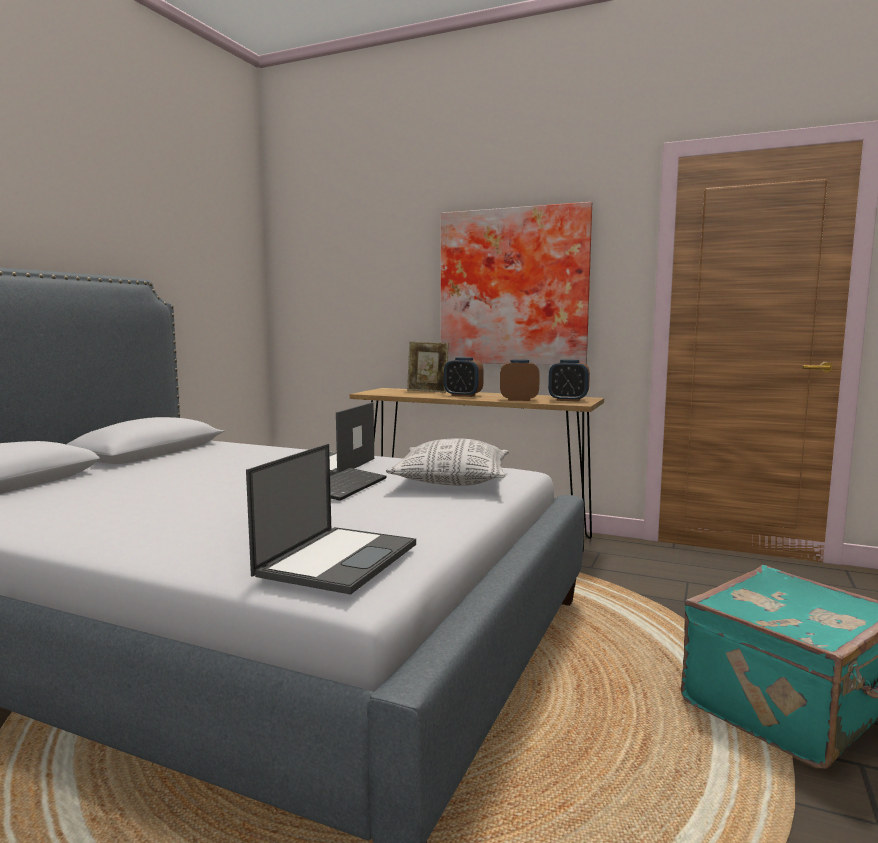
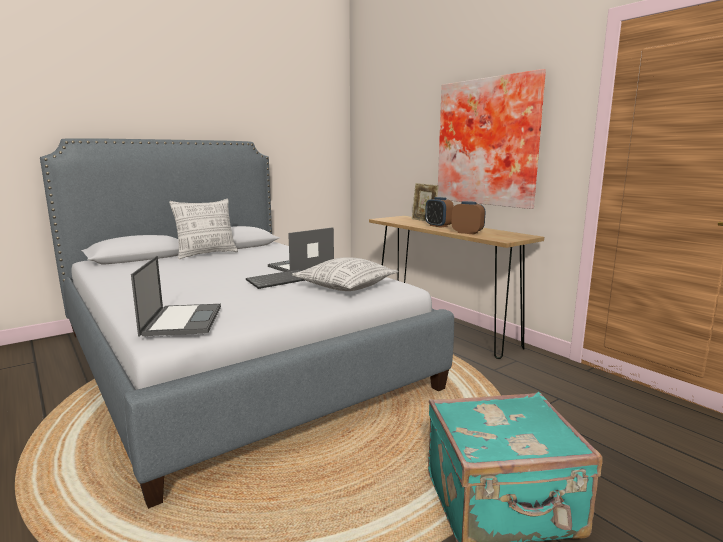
camera: 30 degrees right, 5 degrees up
(128, 467) = (206, 254): none -> pillow
(338, 558) = (182, 320): laptop -> laptop turned 60 degrees counterclockwise
(568, 400) = (505, 236): alarm clock -> none

